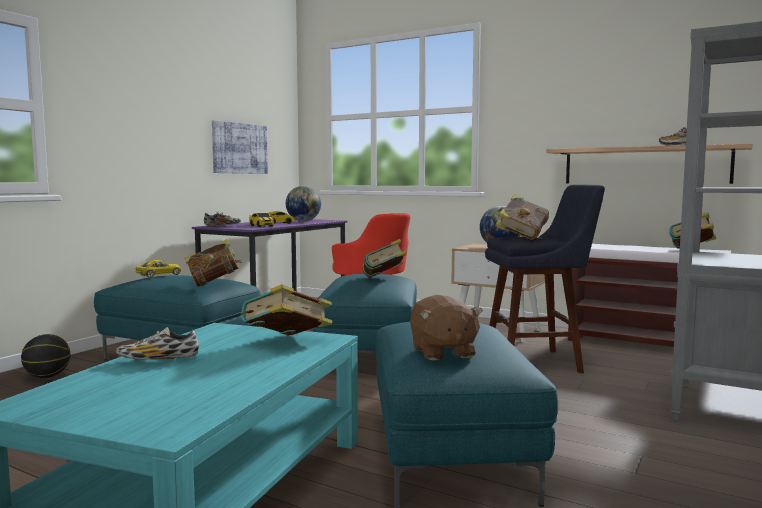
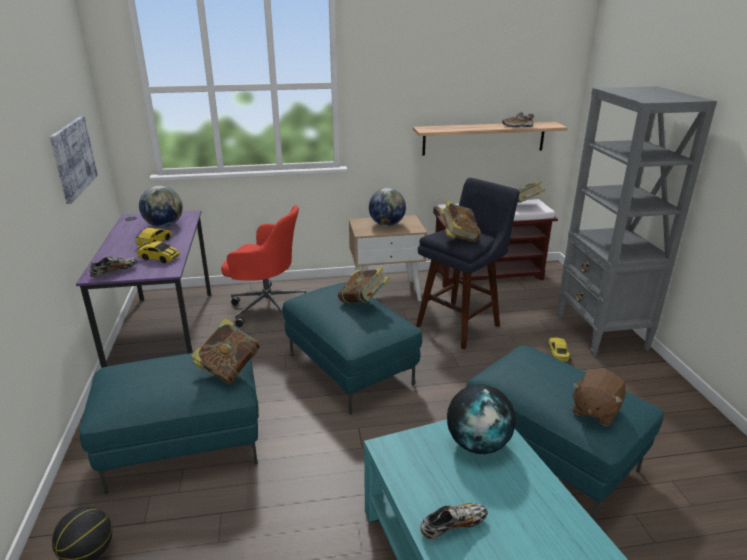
camera: 40 degrees left, 20 degrees up
(158, 360) = (453, 526): shoe -> shoe turned 150 degrees counterclockwise
(159, 275) = (132, 375): yellow toy car -> yellow toy car (558, 353)
(286, 342) = (478, 444): book -> globe
(442, 352) = (595, 410): brown plush toy -> brown plush toy turned 90 degrees clockwise

